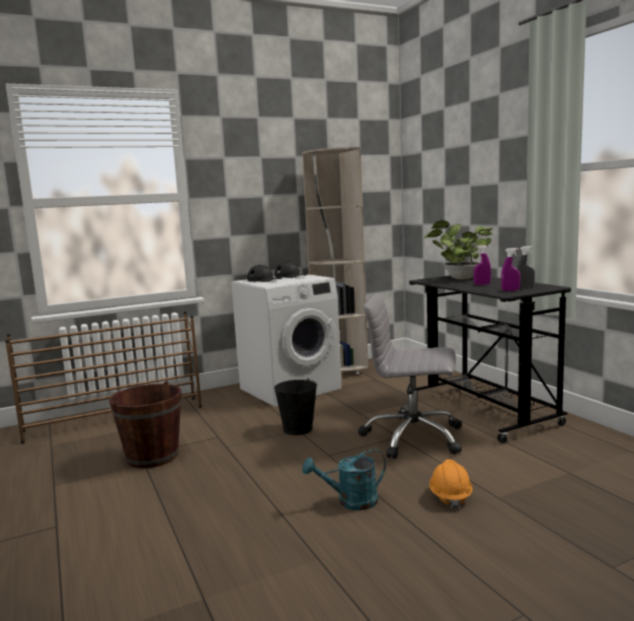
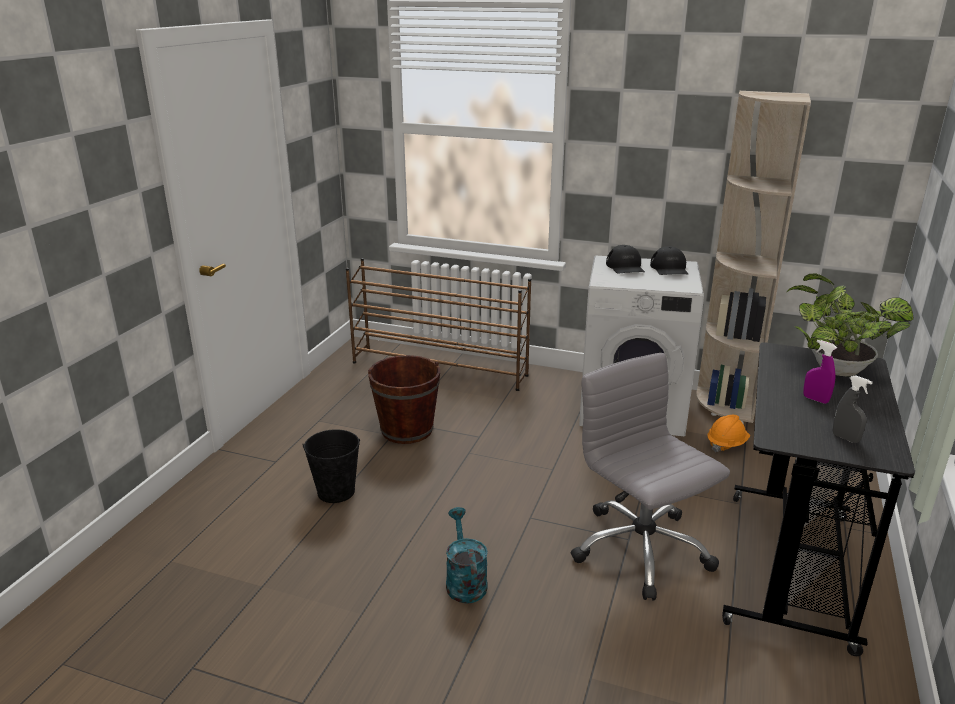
camera: 45 degrees right, 15 degrees up
(297, 429) = (554, 468): black bucket -> black bucket (336, 491)
(350, 502) = (464, 581): turquoise watering can -> turquoise watering can turned 45 degrees clockwise
(450, 496) = (550, 641): orange hard hat -> orange hard hat (726, 444)
(510, 290) = (807, 433): purple spray bottle -> none

